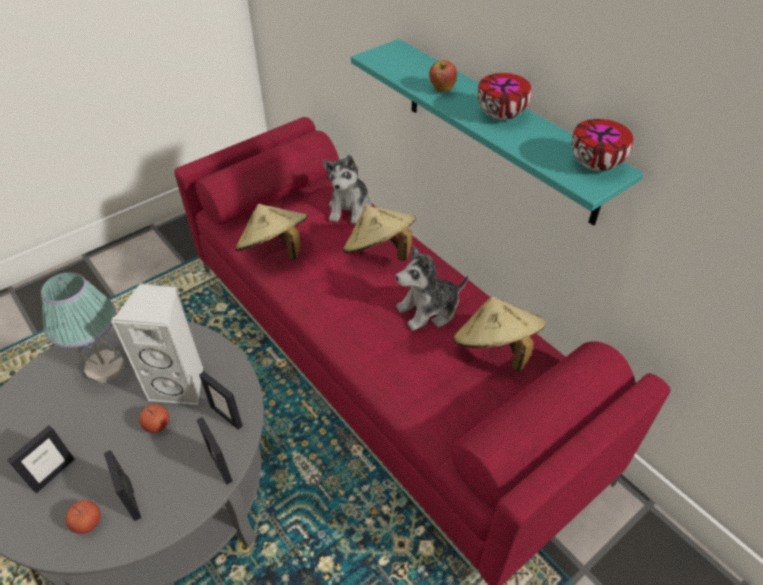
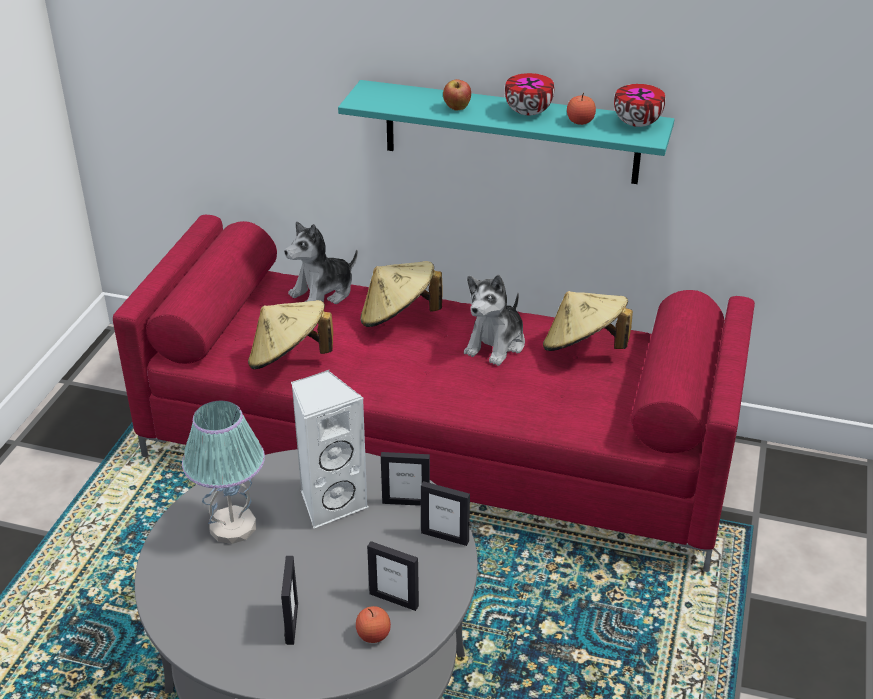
camera: 35 degrees left, 10 degrees down
(157, 425) = (347, 540): apple -> apple (580, 122)
(350, 208) = (323, 292): plush toy -> plush toy turned 75 degrees clockwise

